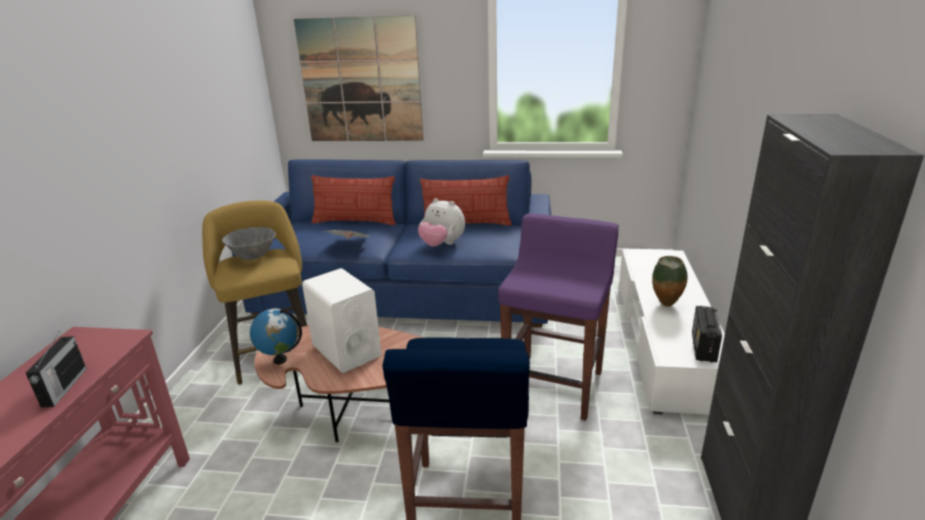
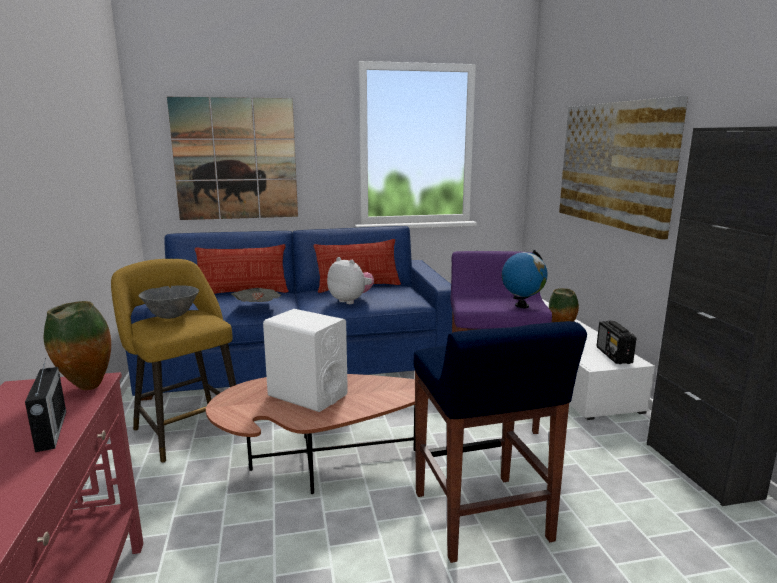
camera: 20 degrees left, 10 degrees down
(116, 345) = (86, 389): none -> vase
(280, 359) = (239, 411): globe -> globe (521, 306)
(442, 244) = (351, 301): plush toy -> plush toy turned 150 degrees counterclockwise
(750, 115) = (614, 164): none -> picture

